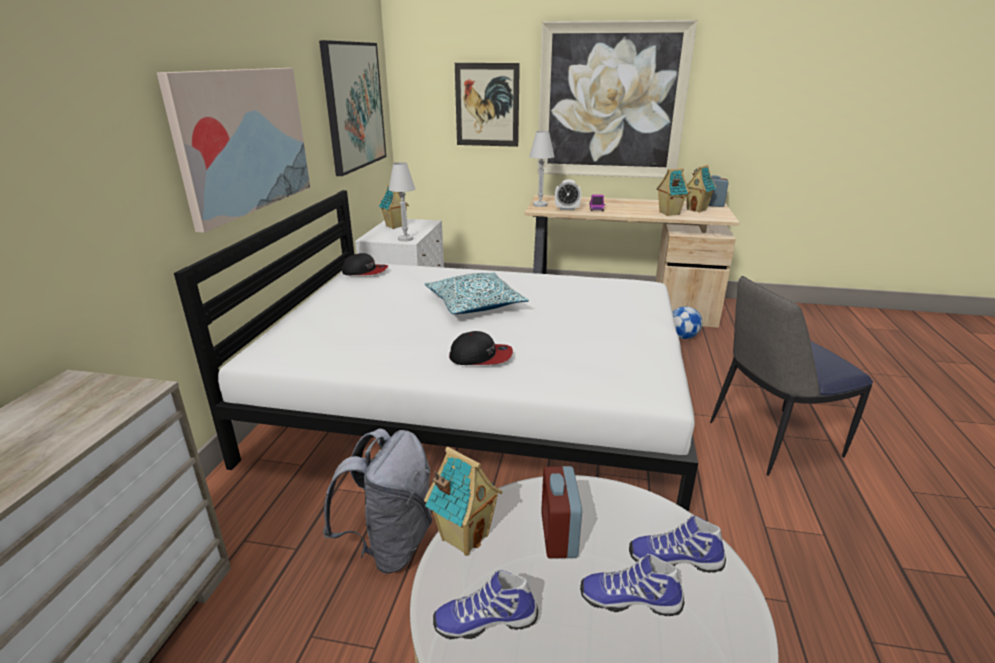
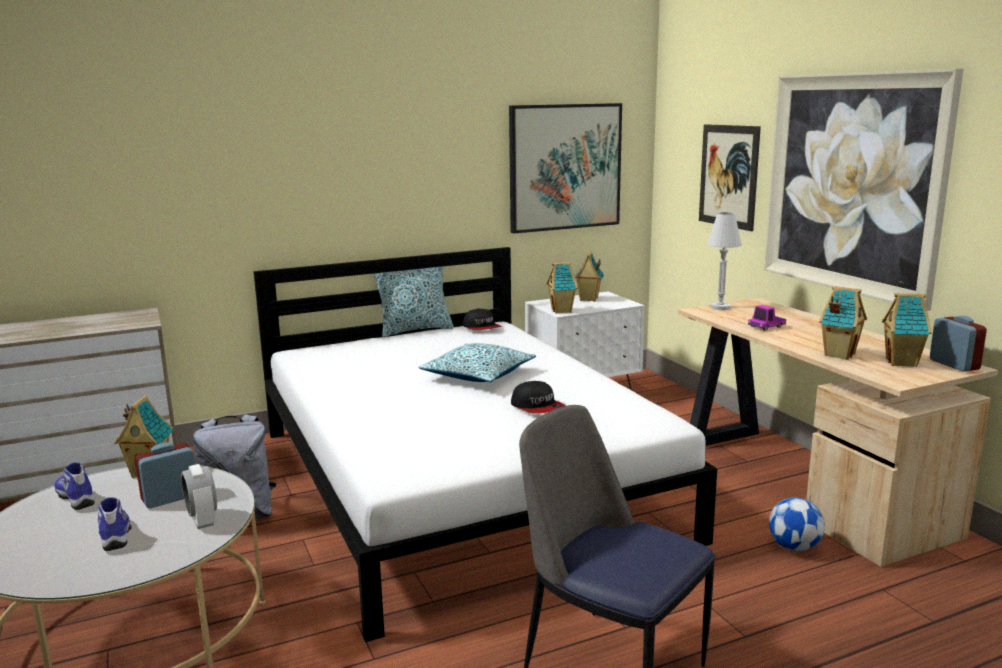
camera: 55 degrees right, 10 degrees down
(244, 141) = (369, 188): picture -> none
(310, 293) = (415, 330): none -> pillow
(405, 239) = (562, 311): white table lamp -> toy house
(481, 356) = (377, 404): cap -> cap (537, 407)
(567, 209) = (732, 318): alarm clock -> alarm clock (202, 520)
(675, 559) = (167, 541): shoe -> none

